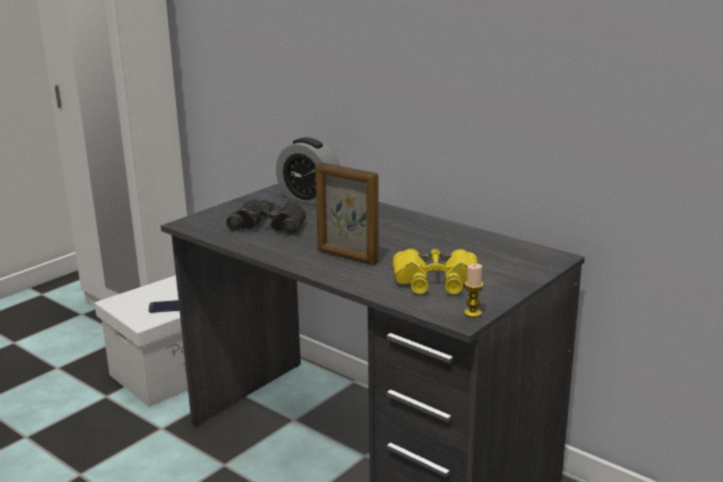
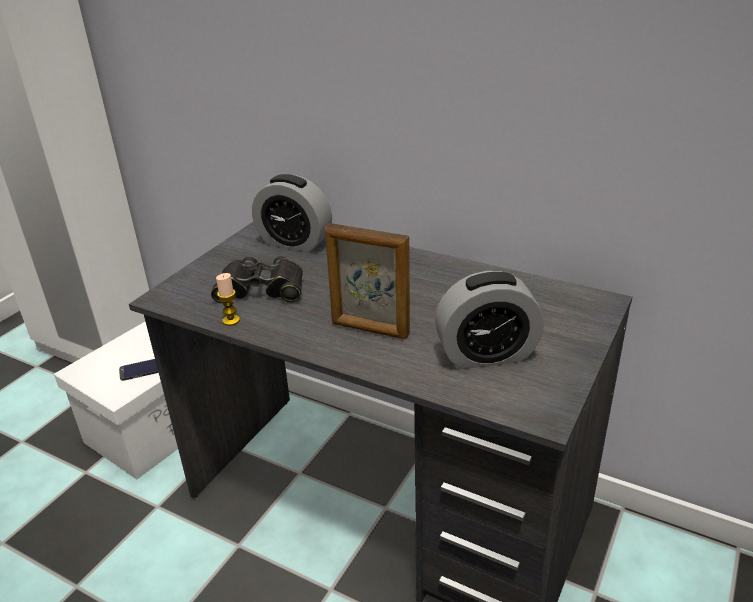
camera: 10 degrees left, 10 degrees up
(435, 280) = (486, 355): yellow binoculars -> alarm clock
(472, 313) = (553, 405): candle -> candle (231, 320)

